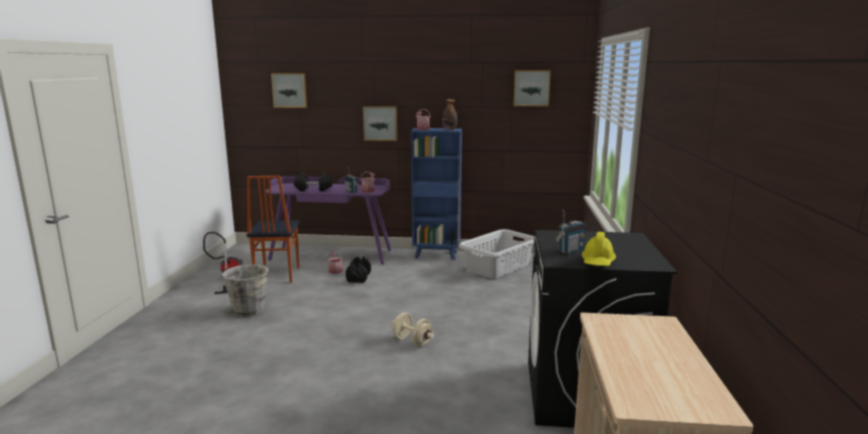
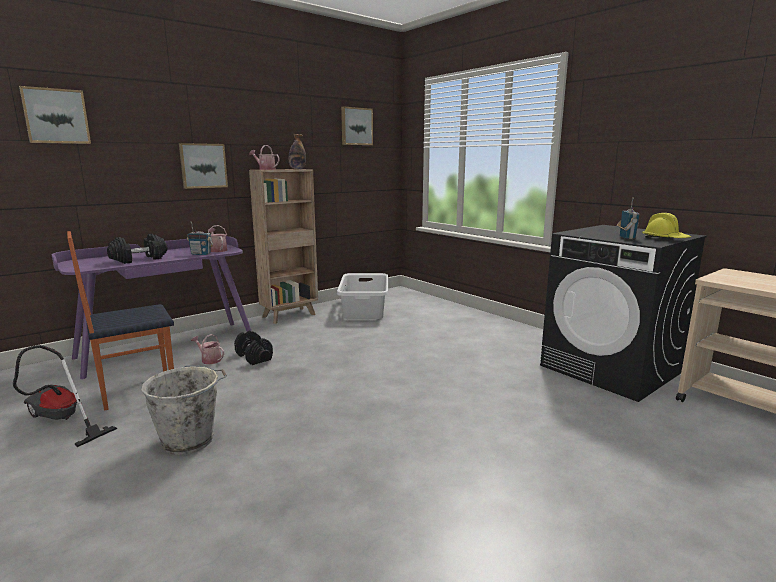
camera: 45 degrees left, 0 degrees up
(276, 275) = (137, 390): chair -> chair turned 105 degrees clockwise
(412, 341) = (434, 388): beige dumbbell -> none
(437, 255) = (290, 315): blue bookcase -> brown bookcase

